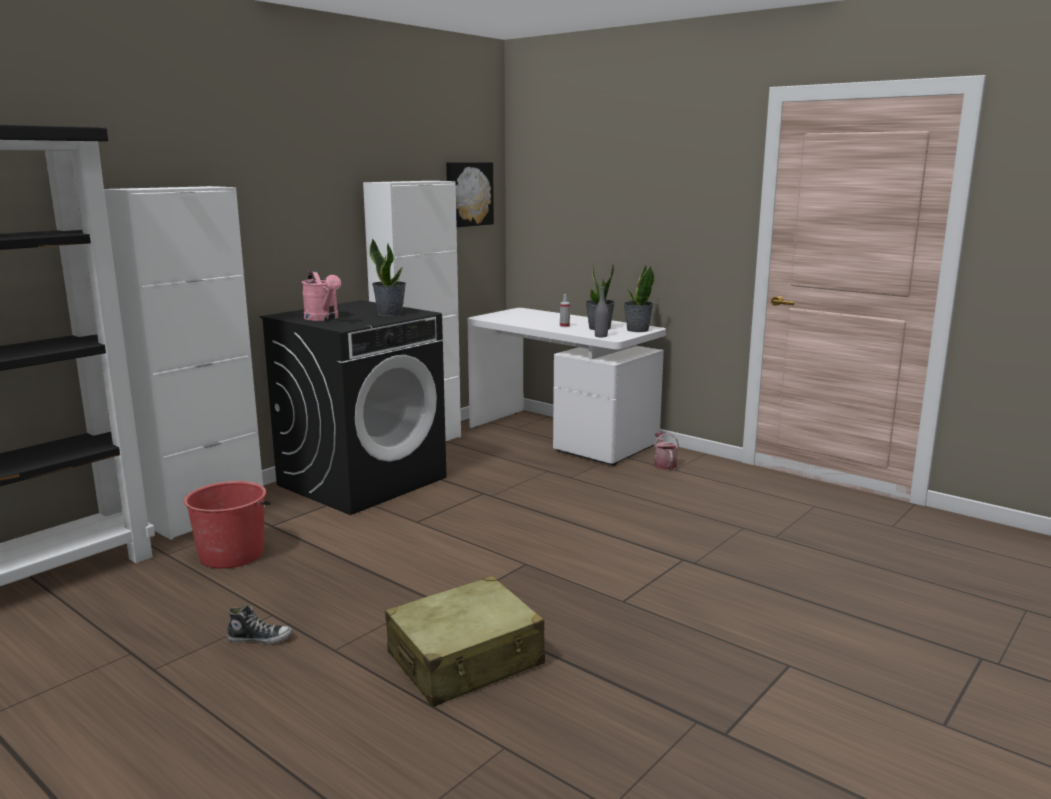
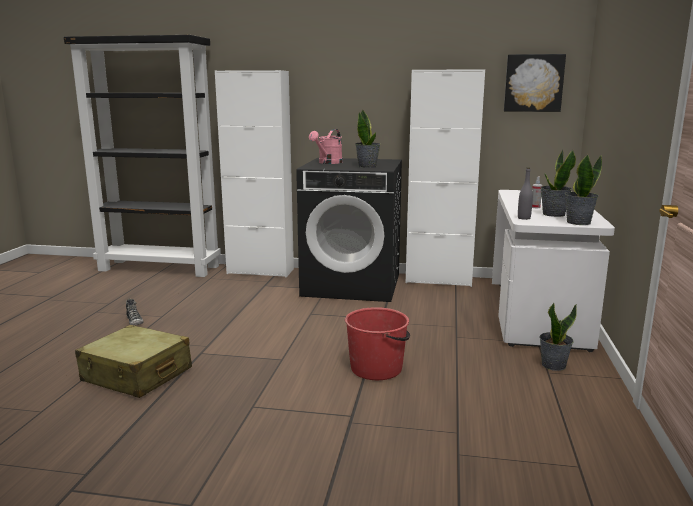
camera: 60 degrees right, 0 degrees up
(232, 554) = (221, 289): red bucket -> red bucket (377, 368)
(664, 464) = (553, 365): watering can -> potted plant

